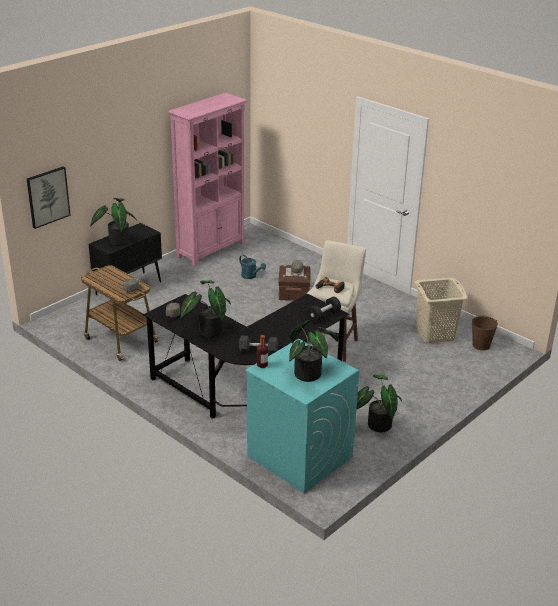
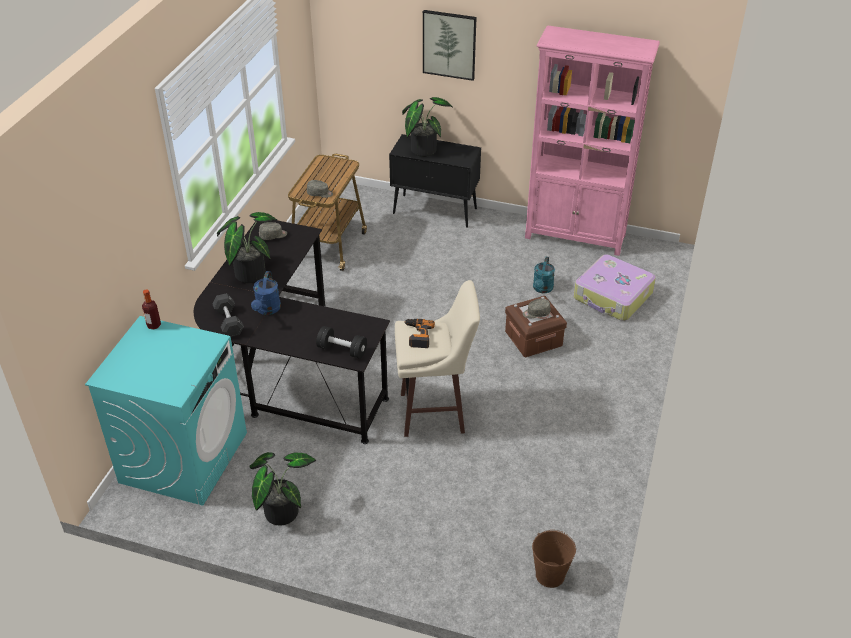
camera: 65 degrees right, 10 degrees up
(48, 197) = (354, 55): picture -> picture (449, 44)
(258, 333) = (267, 310): none -> blue watering can
(279, 257) = (613, 296): none -> suitcase
(311, 374) = (152, 369): potted plant -> none
(435, 334) = (541, 512): beige laundry basket -> none

